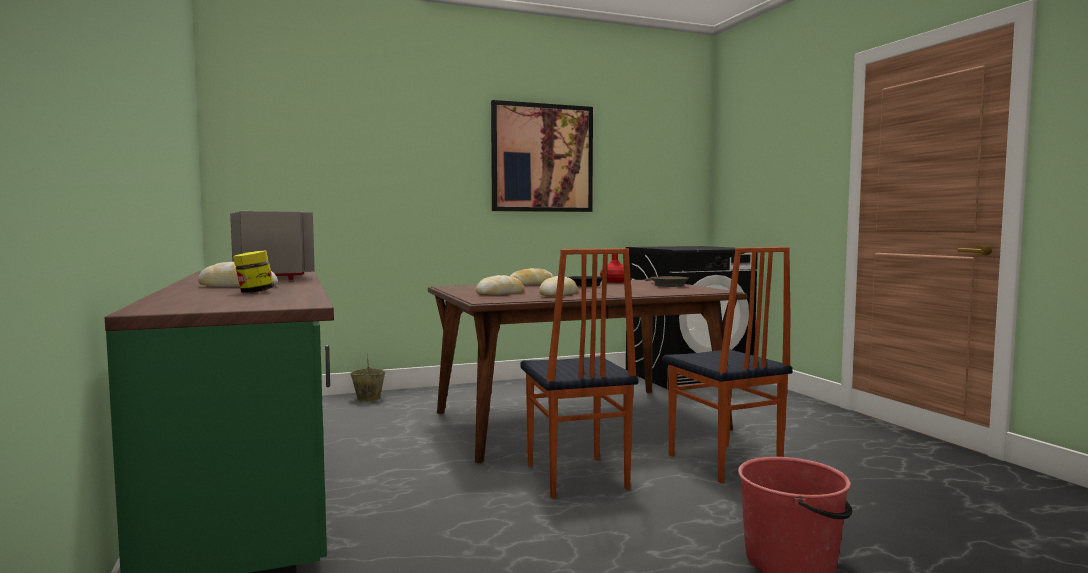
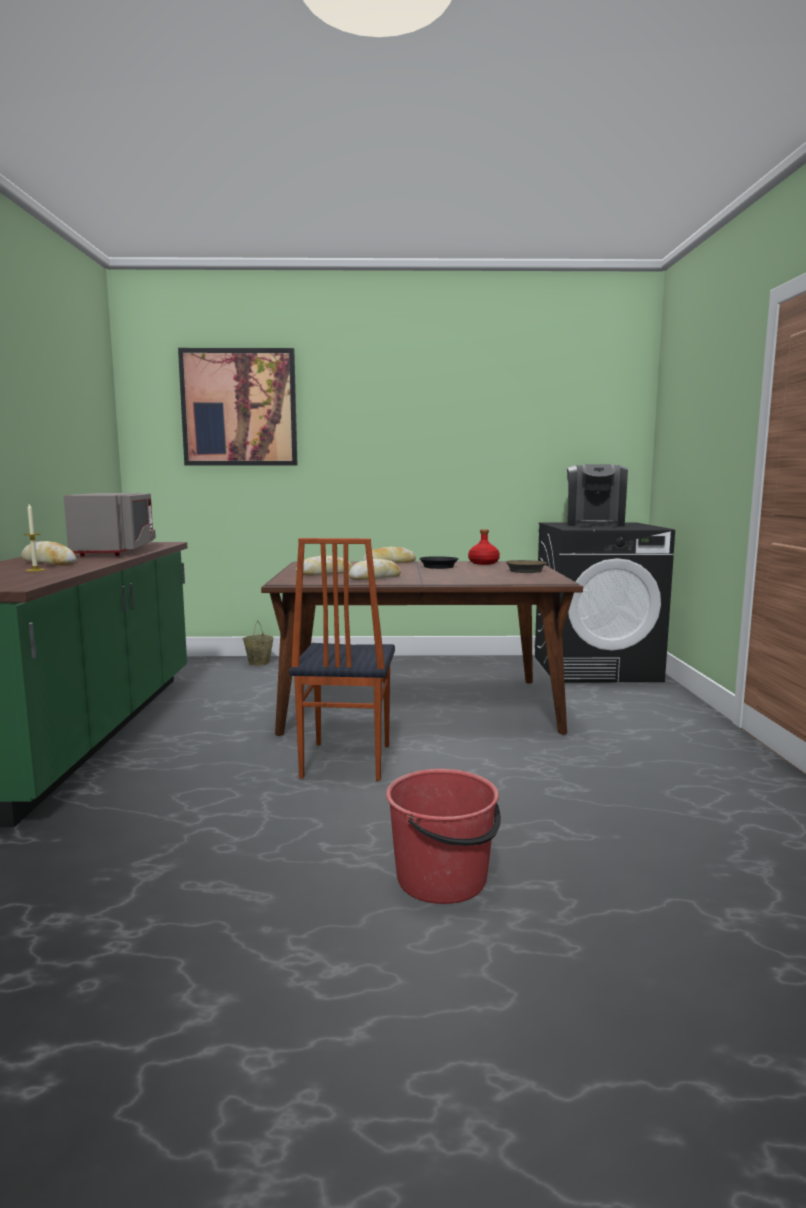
camera: 20 degrees right, 5 degrees up
(254, 292) = (35, 570): jar -> candle
(542, 158) = (443, 427): picture -> picture (239, 408)
(681, 247) = (595, 525): none -> coffee machine
(722, 463) = (506, 769): chair -> none

